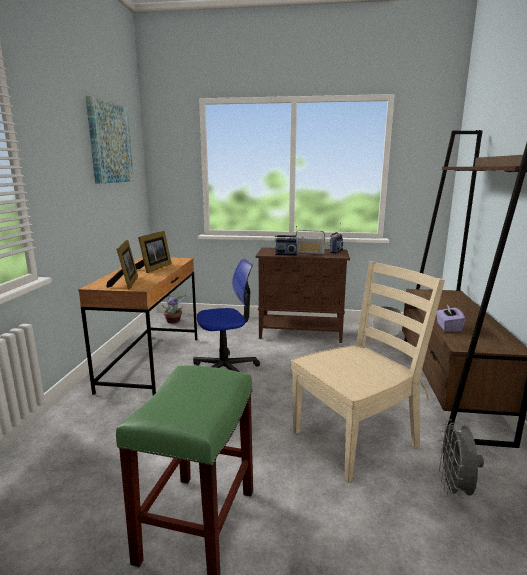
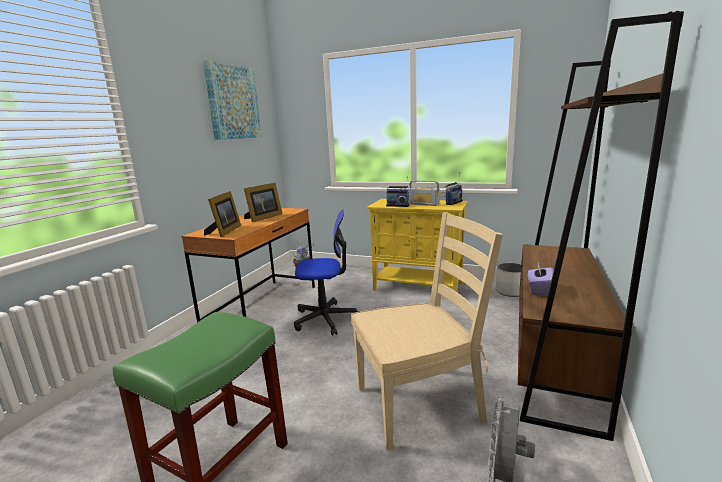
camera: 15 degrees right, 0 degrees up
(301, 333) = (419, 287): brown cabinet -> yellow cabinet

